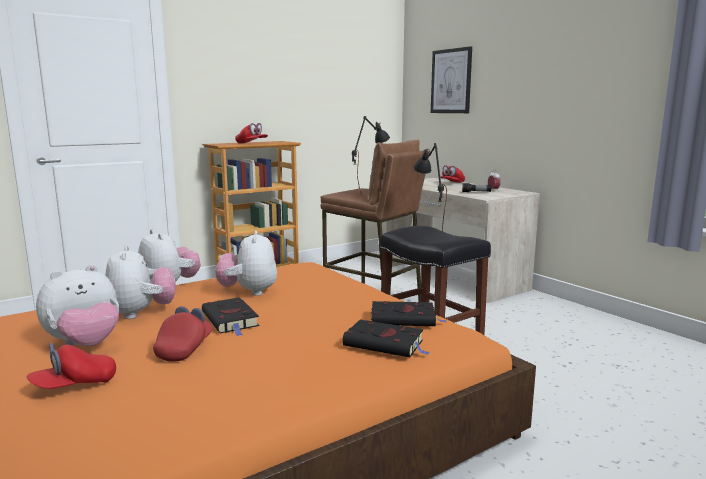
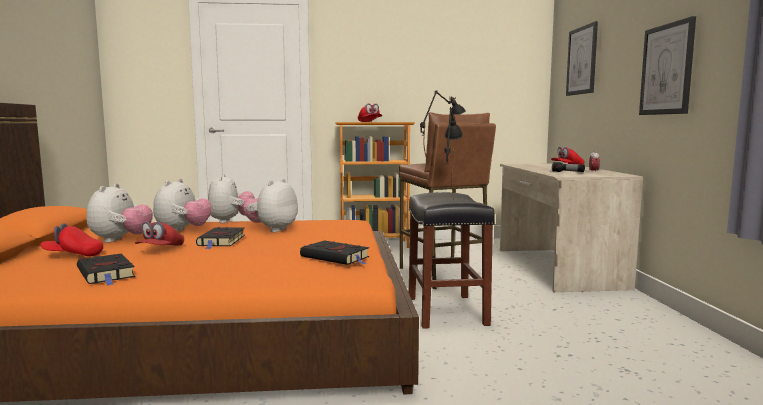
camera: 30 degrees right, 5 degrees down
(85, 344) = (121, 240): plush toy -> plush toy turned 75 degrees counterclockwise
(184, 349) = (160, 250): red cap -> red cap turned 150 degrees clockwise
(385, 344) = (283, 267): black book -> black book (106, 274)
(564, 102) = (667, 69): none -> picture

